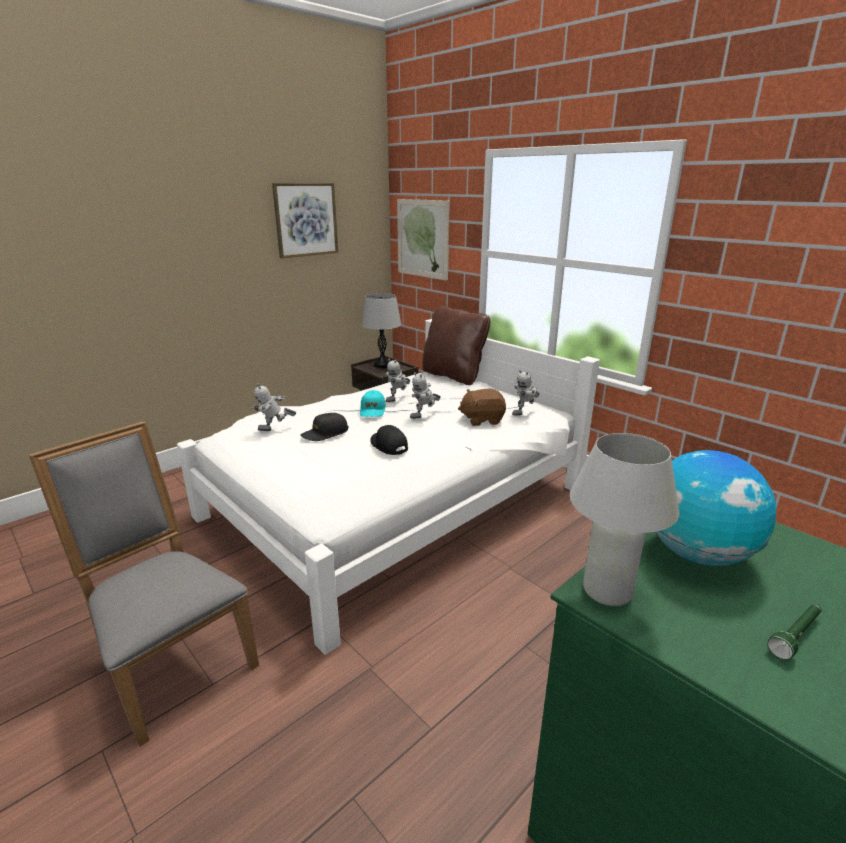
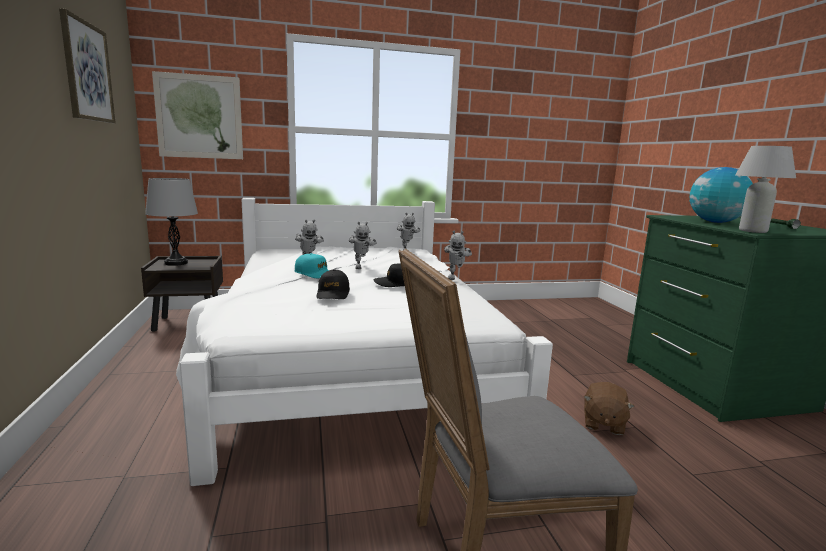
camera: 60 degrees left, 10 degrees down
(275, 430) = (278, 308): toy robot -> toy robot (455, 278)
(453, 376) = (292, 248): brown pillow -> none
(482, 420) = (396, 260): brown plush toy -> brown plush toy (603, 423)

